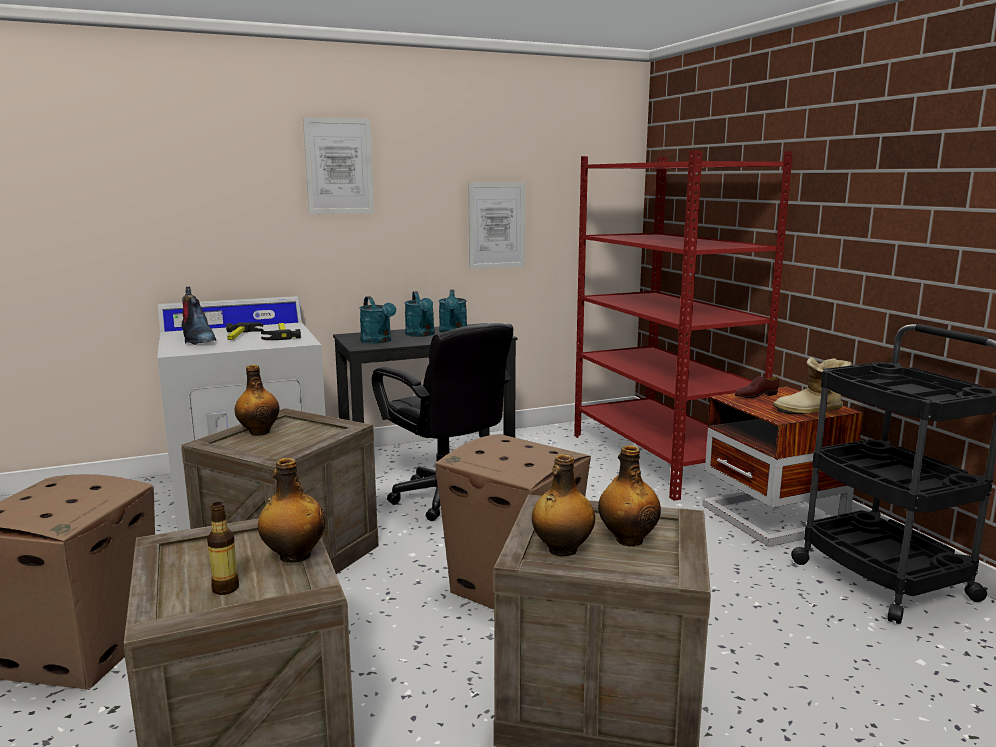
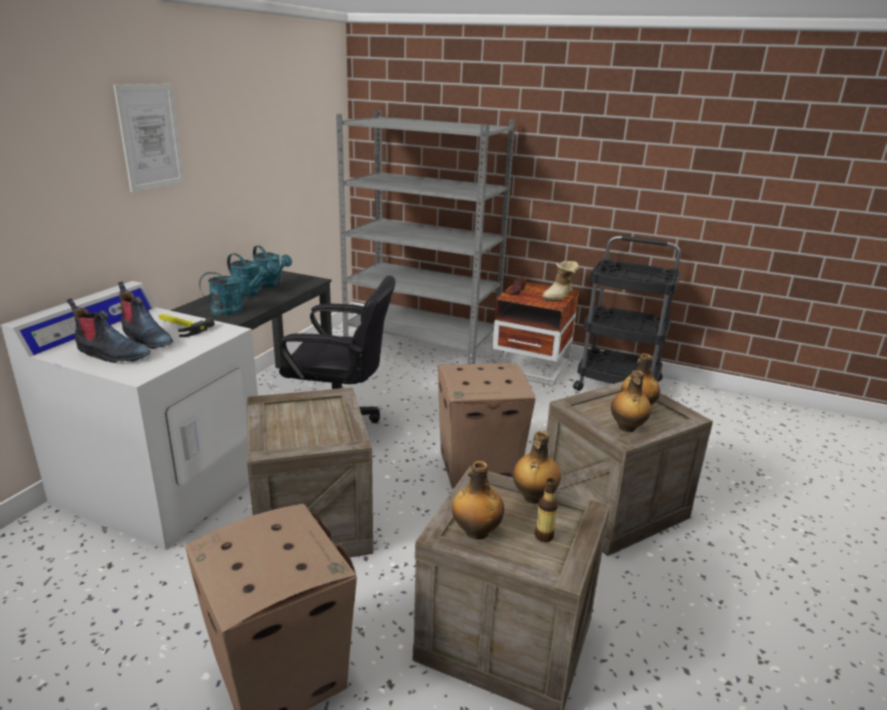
camera: 45 degrees left, 10 degrees up
(240, 336) = (145, 339): hammer -> boot
(259, 432) = (280, 425): bottle -> bottle (476, 532)
(378, 341) = (233, 309): turquoise watering can -> turquoise watering can turned 45 degrees counterclockwise
(496, 225) = (268, 179): picture -> none
(660, 458) = (421, 346): red bookcase -> grey bookcase

